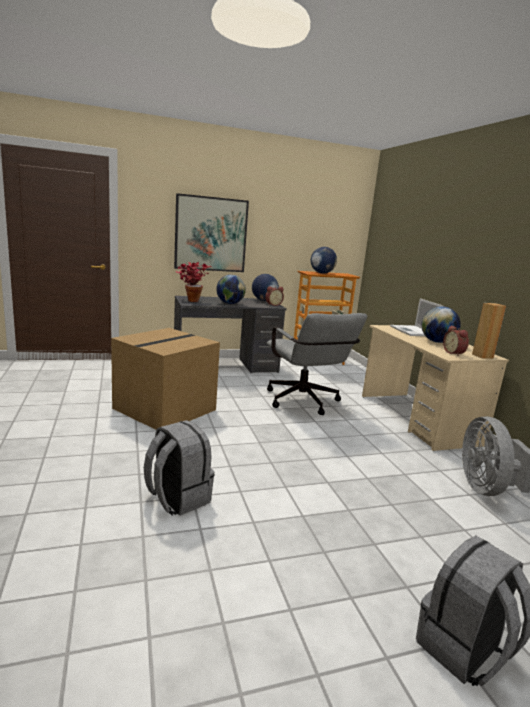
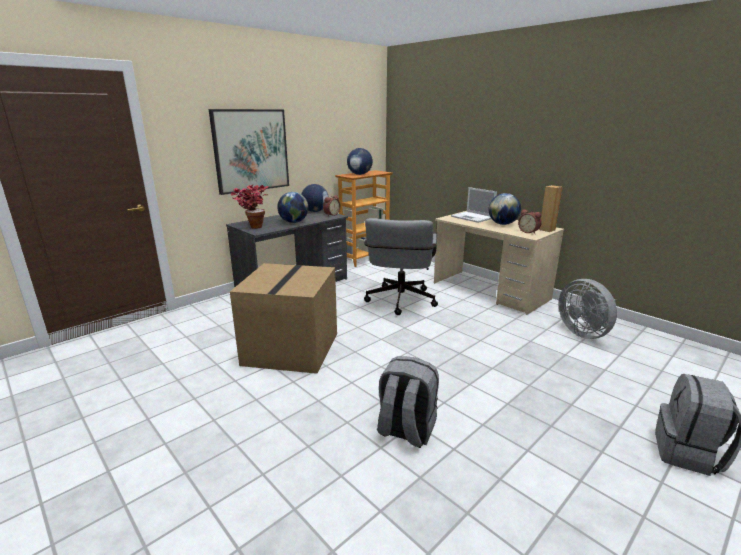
camera: 25 degrees left, 5 degrees up
(305, 403) = (400, 303): grey office chair -> grey office chair turned 60 degrees clockwise

